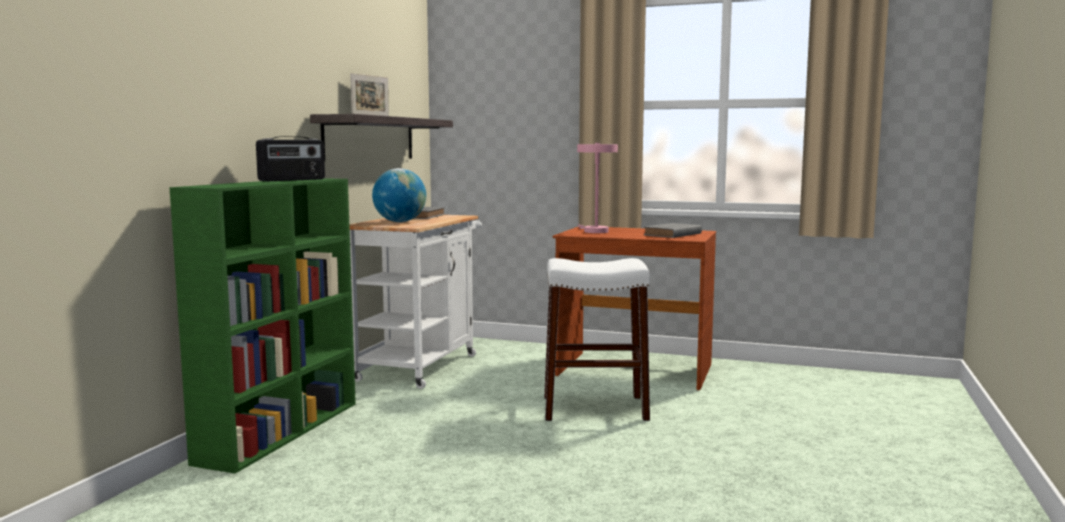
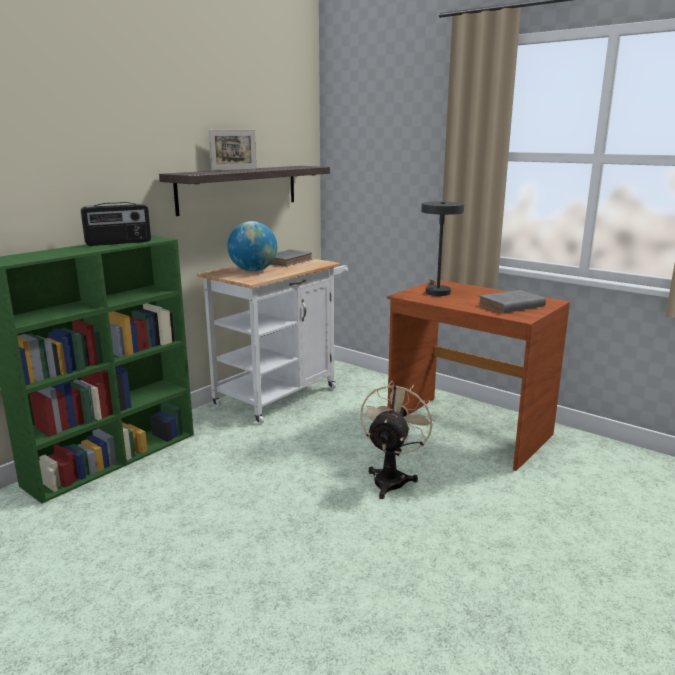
camera: 20 degrees right, 10 degrees up
(593, 231) = (436, 291): pink table lamp -> grey table lamp
(594, 408) = (391, 478): white stool -> beige fan

